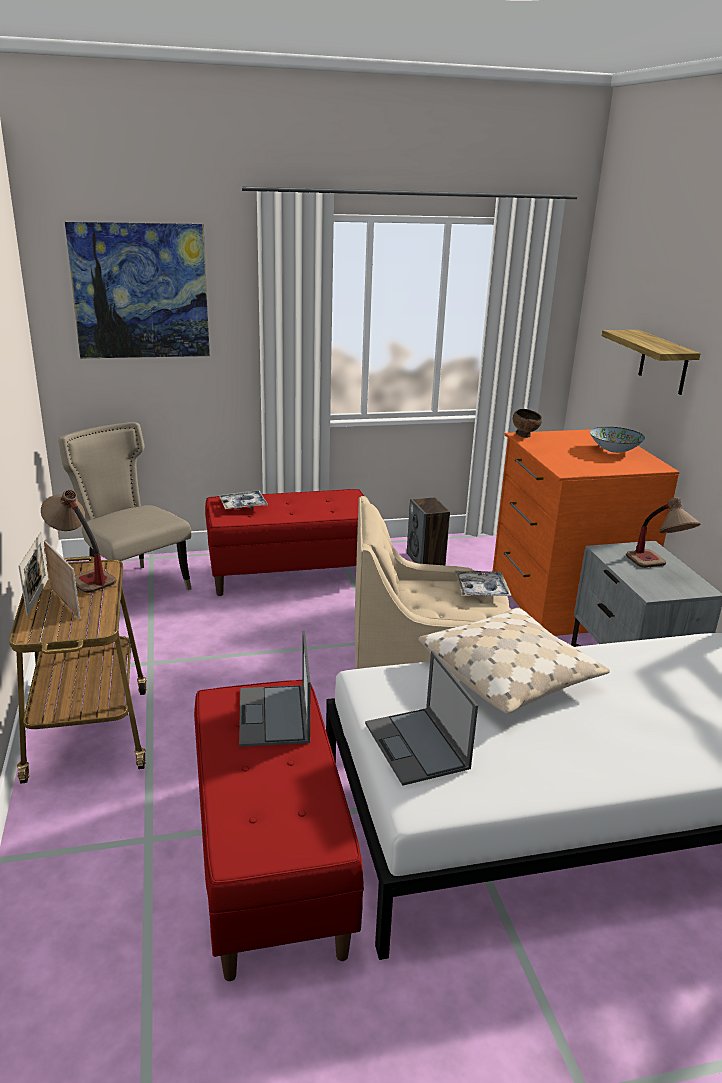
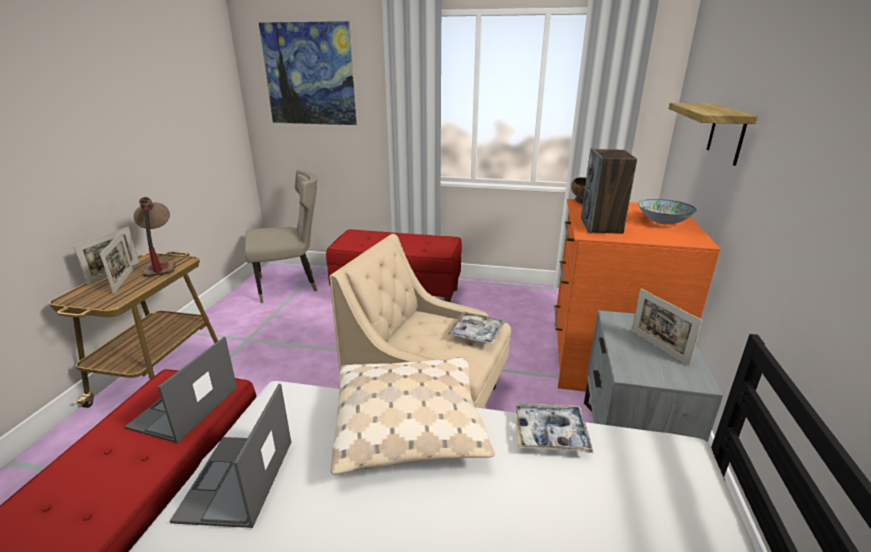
camera: 25 degrees right, 0 degrees up
(133, 587) = (290, 285): beige chair -> beige chair turned 90 degrees clockwise
(243, 505) = (364, 237): tray -> tray (550, 433)
(426, 560) = (509, 302): speaker -> speaker (601, 226)
(656, 568) = (658, 347): table lamp -> picture frame

